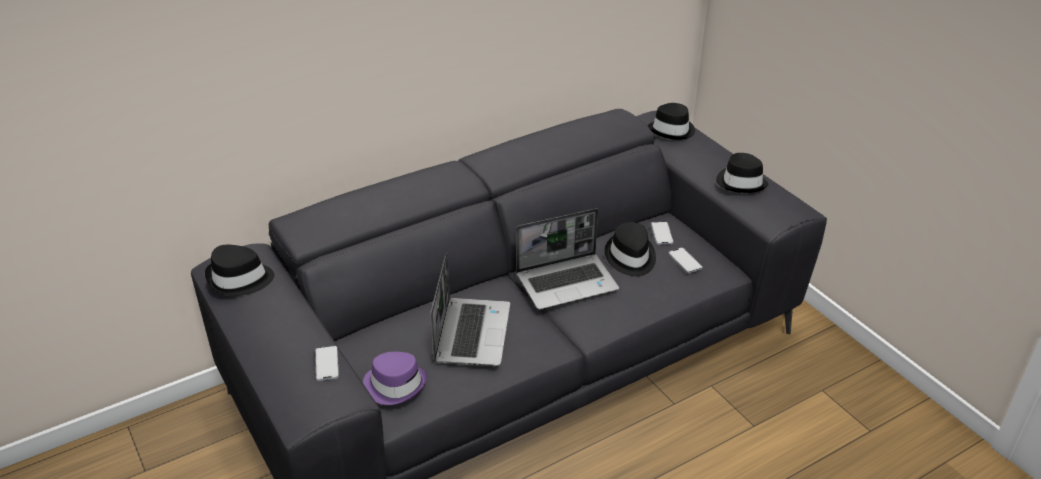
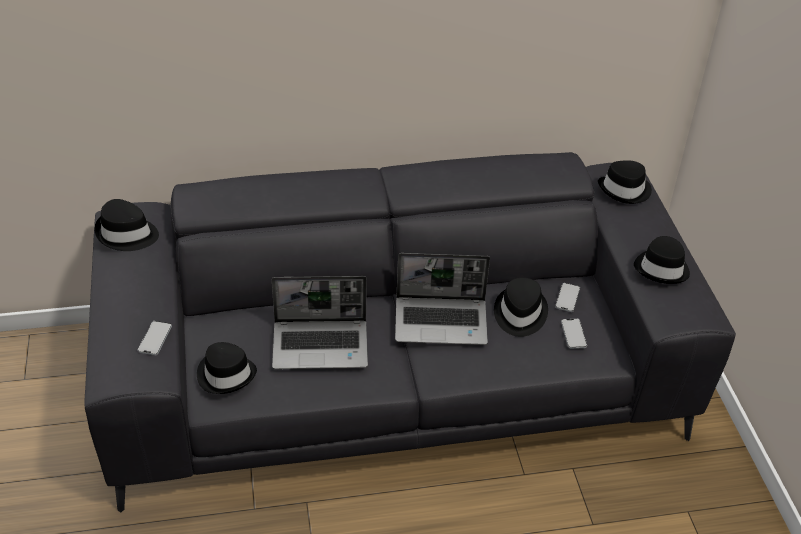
camera: 20 degrees right, 5 degrees up
(395, 385) = (226, 374): purple hat -> black hat
(471, 332) = (321, 345): laptop -> laptop turned 60 degrees clockwise

